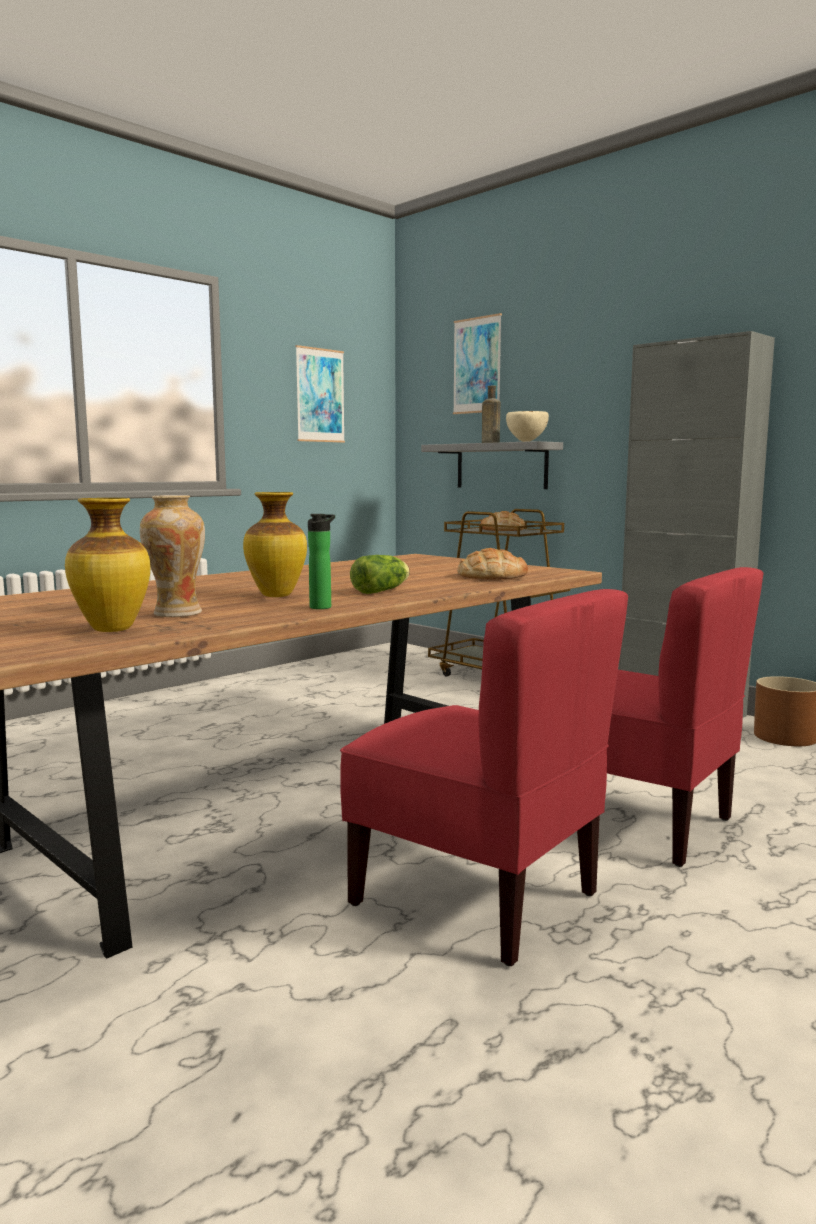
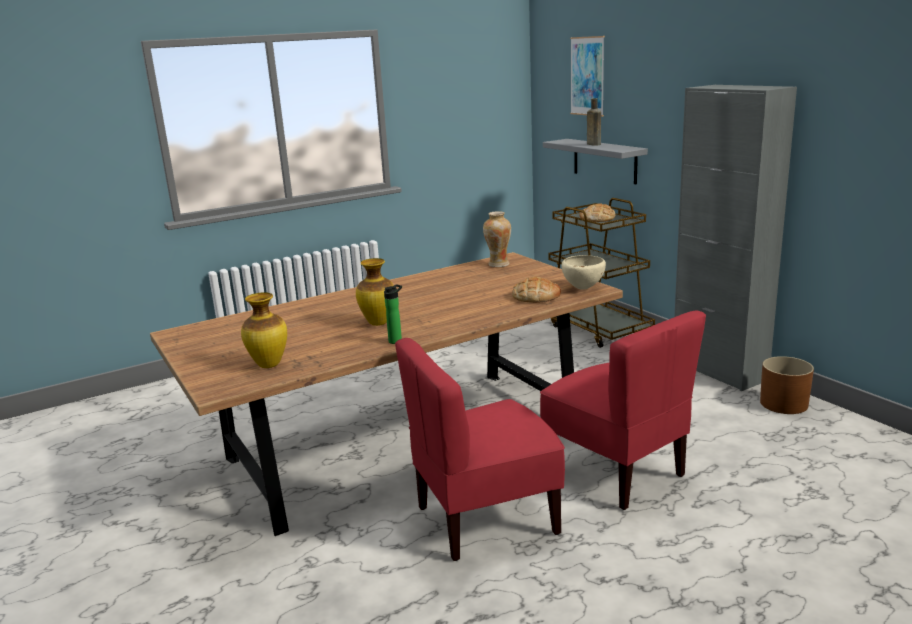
camera: 15 degrees right, 10 degrees up
(177, 613) = (310, 346): vase -> vase (498, 264)
(320, 395) = (464, 104): picture -> none
(382, 591) = (447, 318): lettuce -> none
(477, 897) = (485, 519): red chair -> red chair turned 105 degrees clockwise
(526, 441) = (617, 148): beige bowl -> beige bowl (583, 288)

